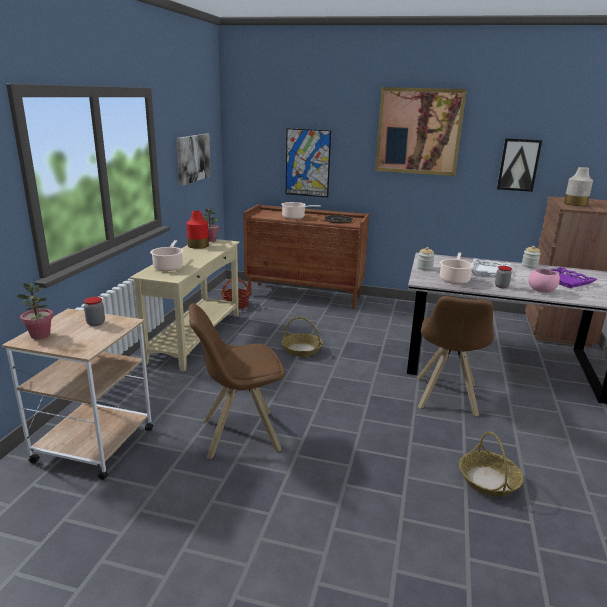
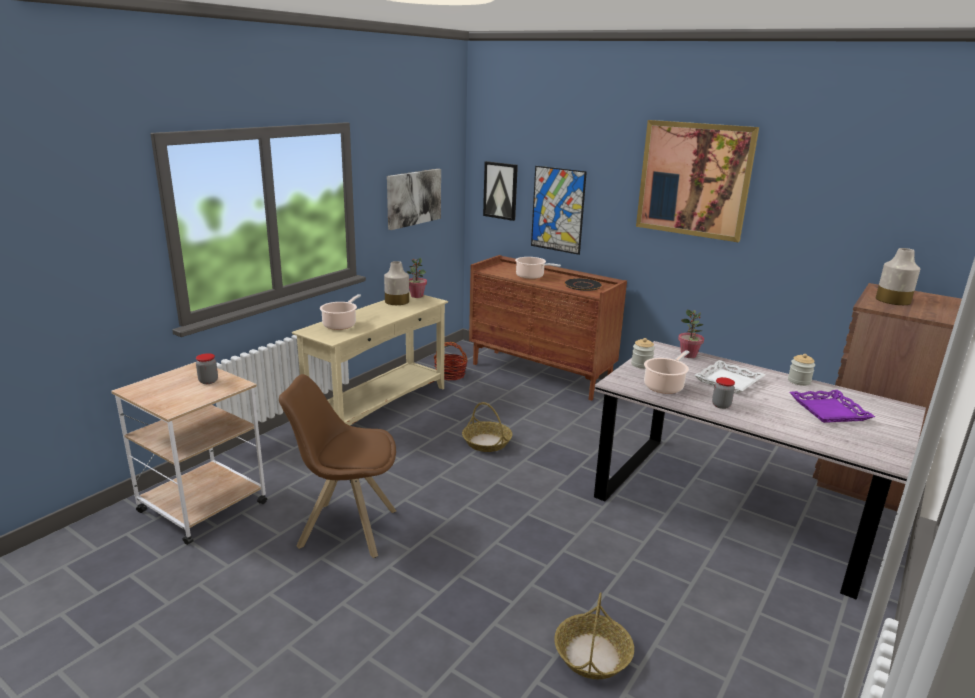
camera: 20 degrees right, 0 degrees up
(40, 335) = (149, 386): potted plant -> potted plant (688, 355)
(198, 245) = (396, 301): red vase -> beige vase
(446, 396) = (622, 537): brown chair -> none
(518, 165) = (829, 235): picture -> picture (500, 190)
(542, 291) = (775, 420): pink bowl -> none

